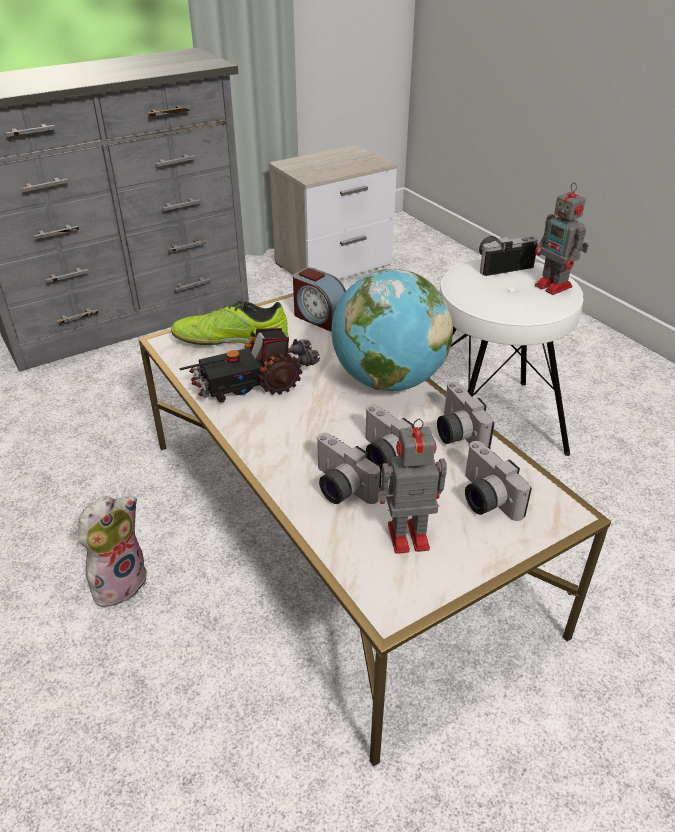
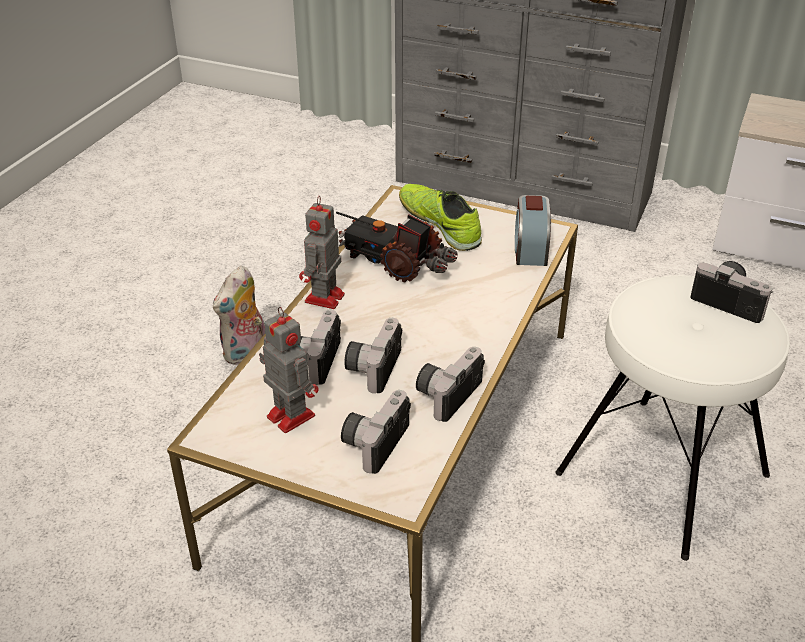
camera: 55 degrees right, 0 degrees up
(119, 582) = (246, 353): plush toy -> plush toy turned 120 degrees clockwise
(388, 381) = (479, 326): globe -> none
(554, 287) = (734, 350): toy robot -> toy robot (324, 299)

